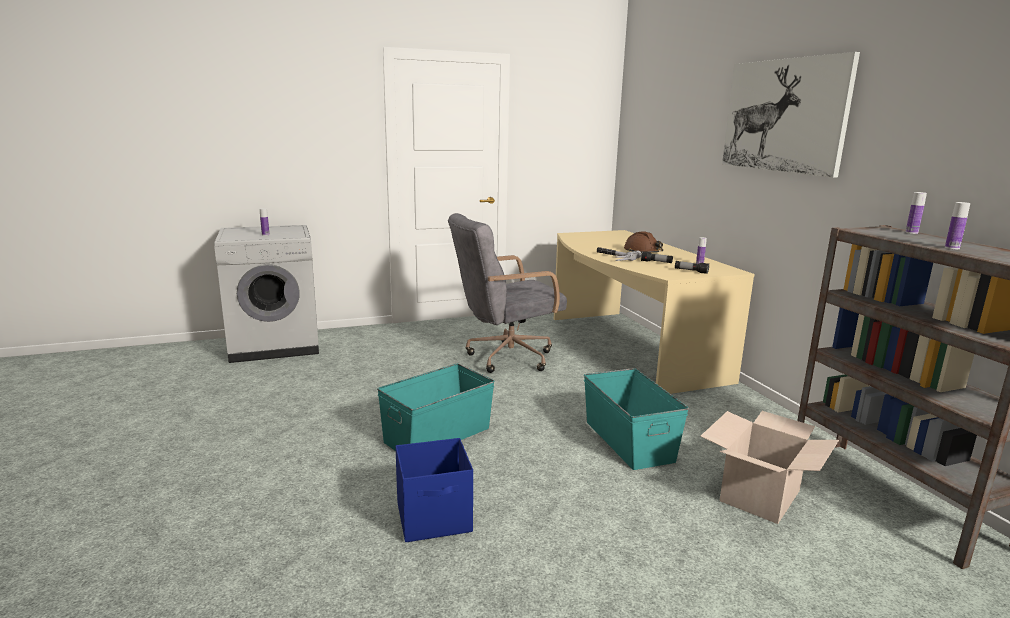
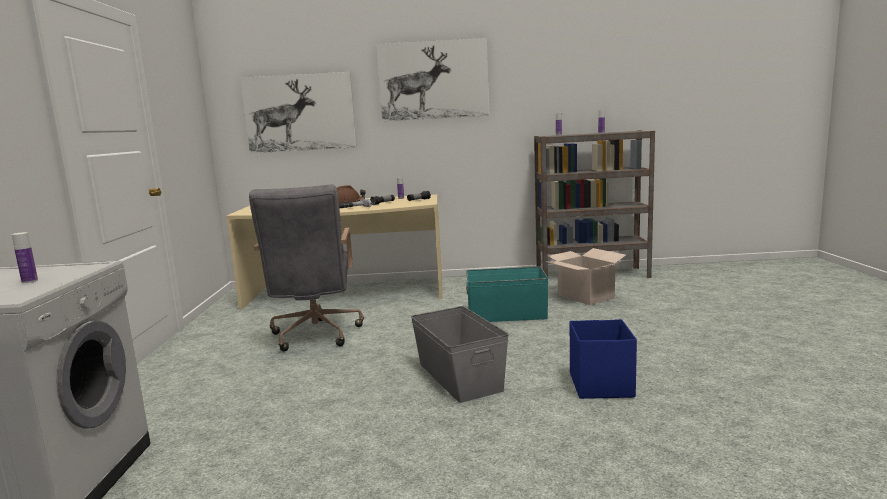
camera: 70 degrees left, 5 degrees down
(436, 434) = (459, 377): turquoise storage box -> grey storage box
(668, 143) = (299, 113): none -> picture

